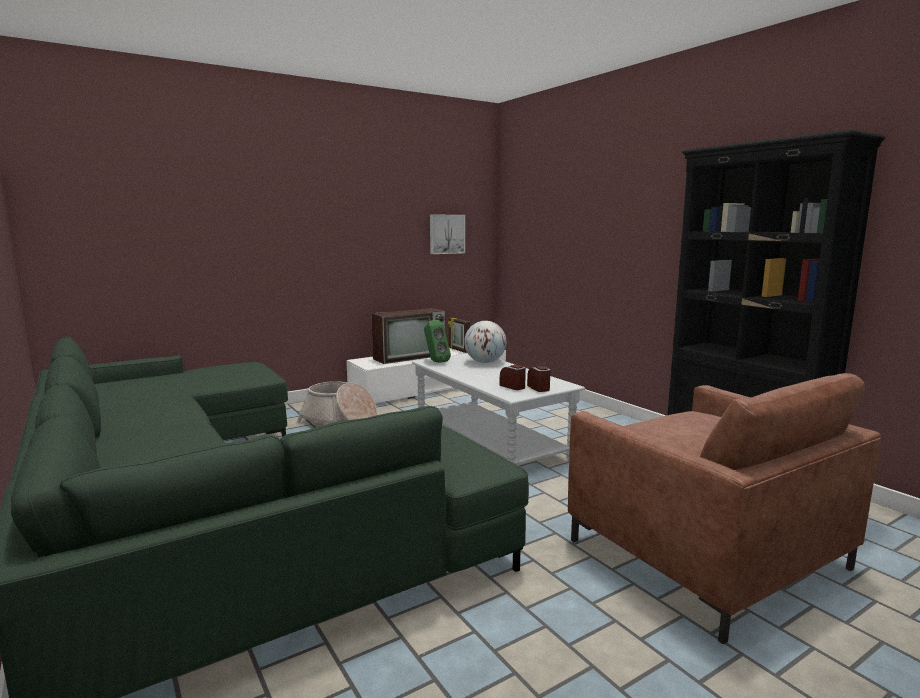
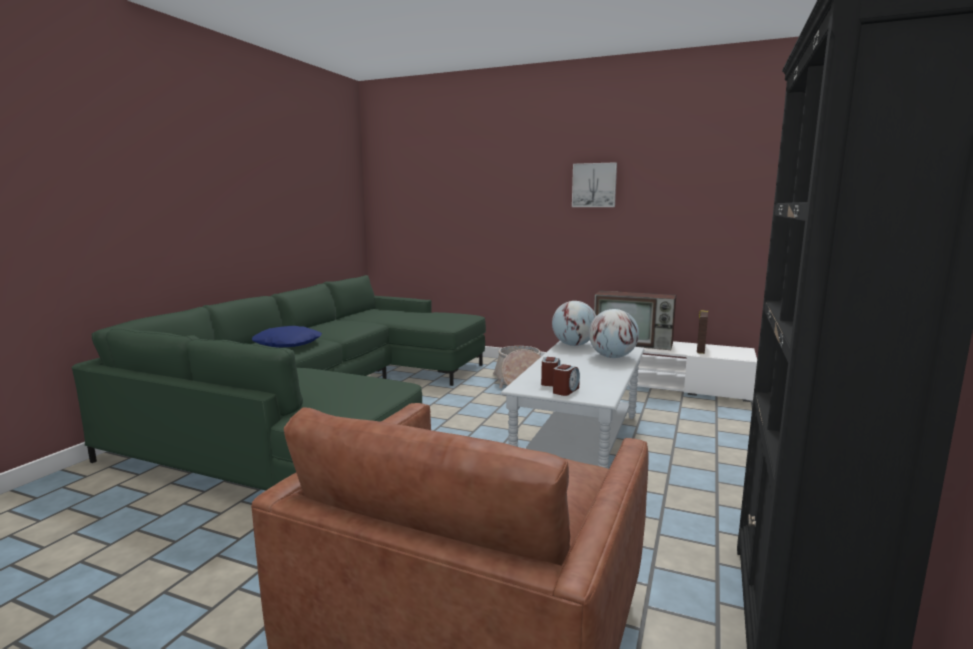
camera: 55 degrees right, 0 degrees up
(166, 442) = (288, 344): none -> blue pillow
(435, 361) = (574, 345): green speaker -> globe
(446, 234) = (714, 210): picture -> picture (594, 185)

